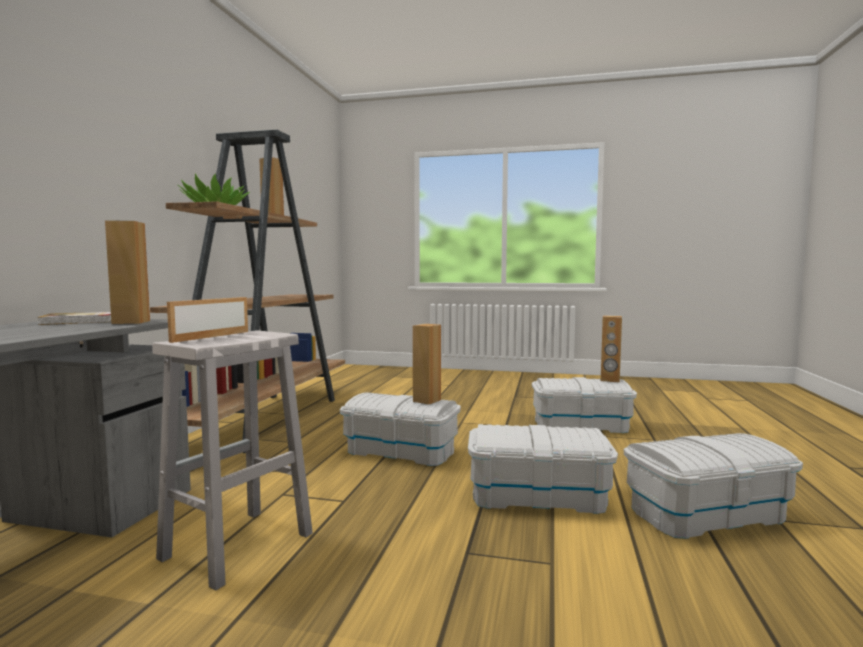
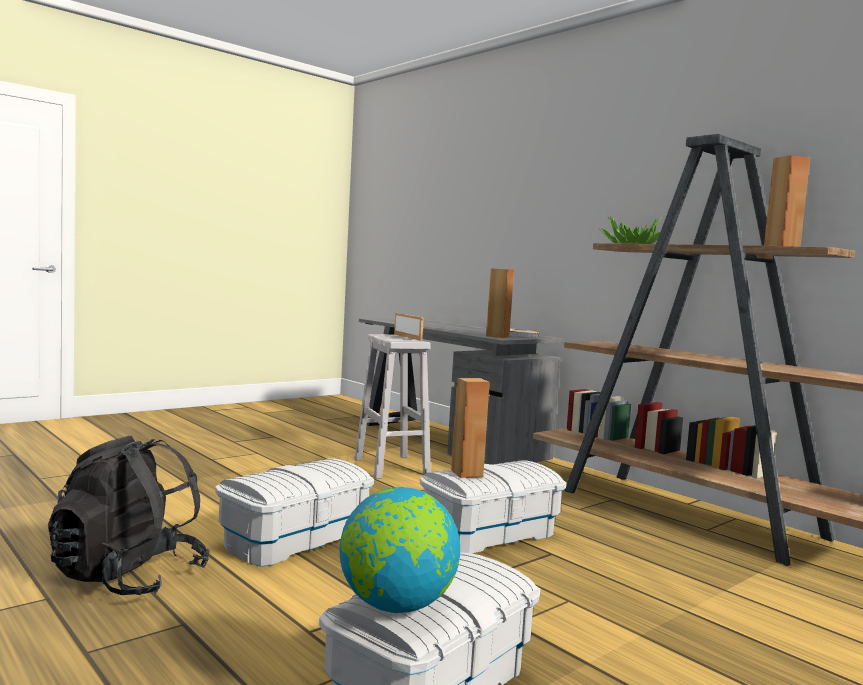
camera: 125 degrees right, 0 degrees up
(610, 380) = (396, 606): brown speaker -> globe
(706, 513) = (128, 578): white storage box -> black backpack

